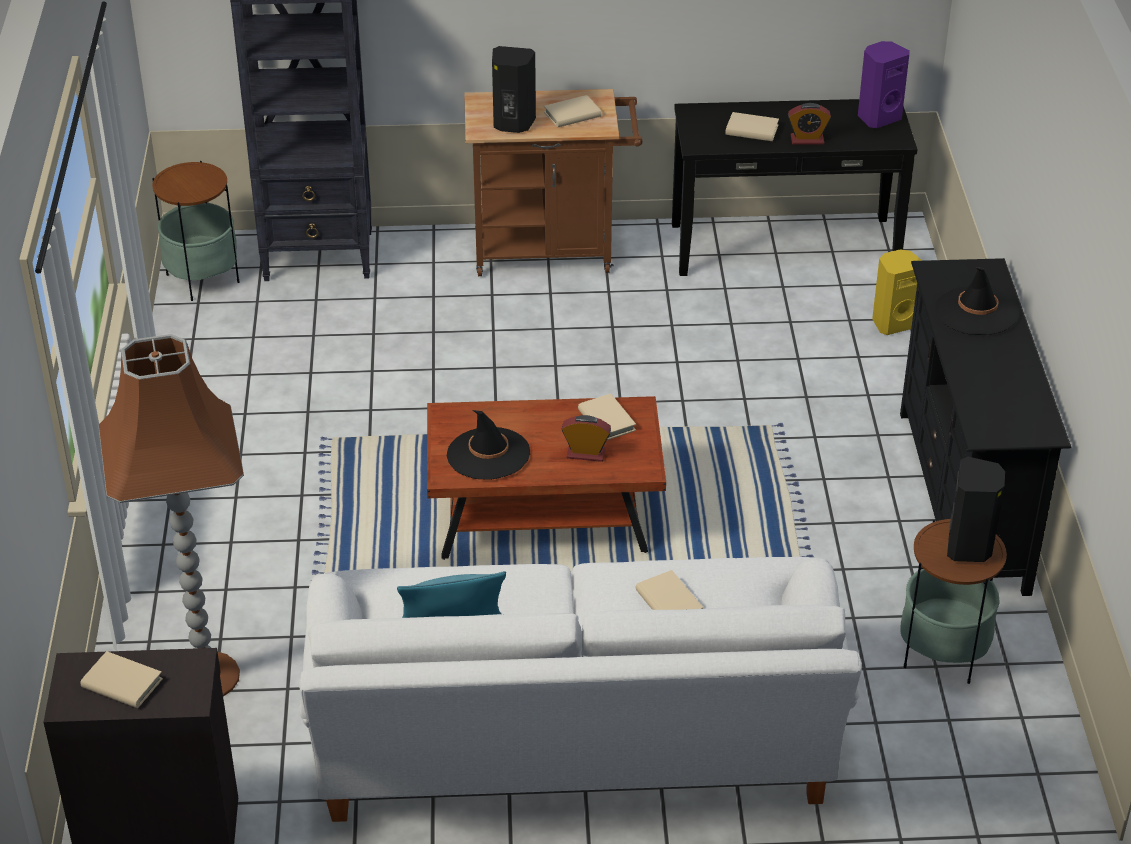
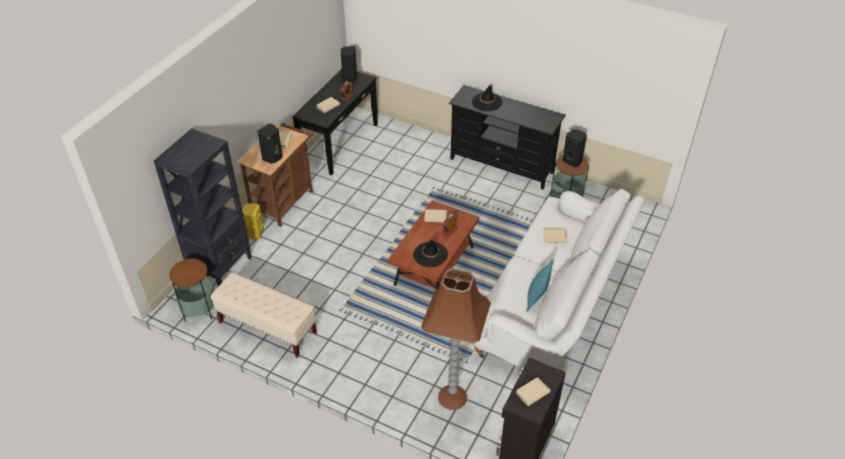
camera: 60 degrees left, 5 degrees up
(216, 370) = (267, 328): none -> beige bench
(878, 117) = (349, 76): purple speaker -> black speaker
(893, 323) = (403, 139): yellow speaker -> yellow speaker (255, 233)

